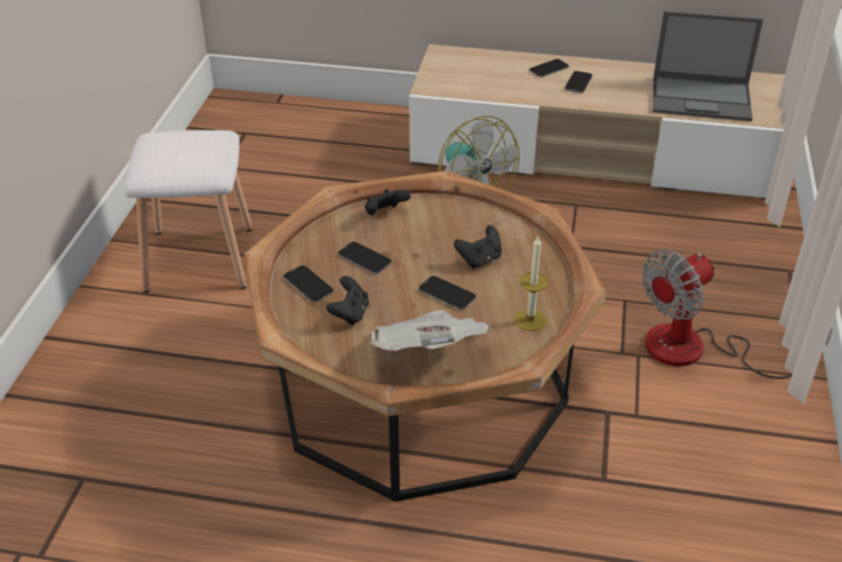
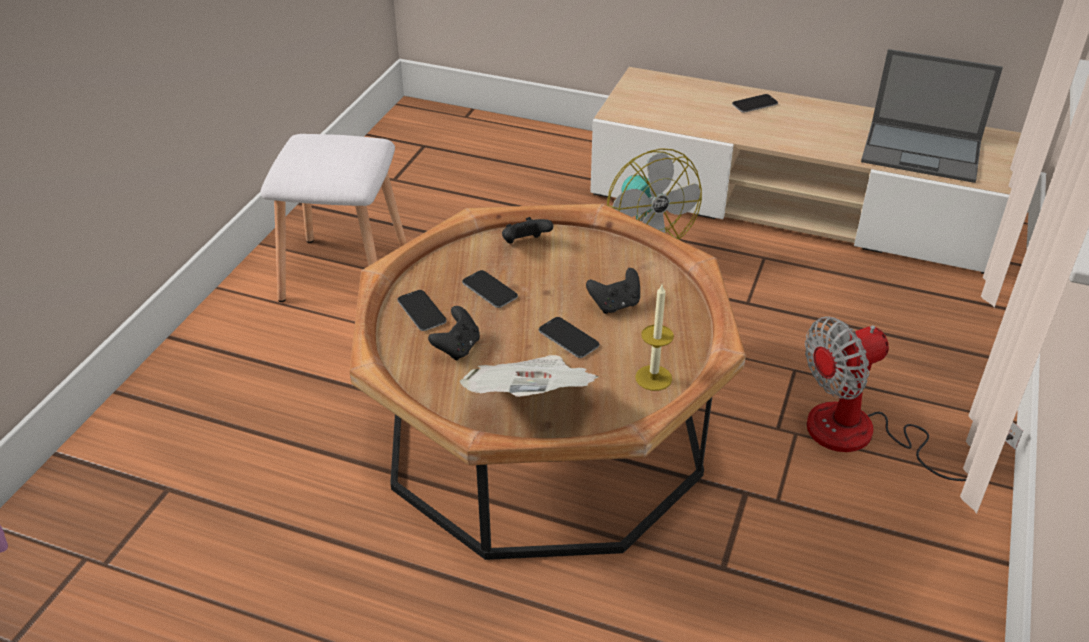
camera: 10 degrees right, 0 degrees up
(578, 83) = (784, 122): phone -> none

